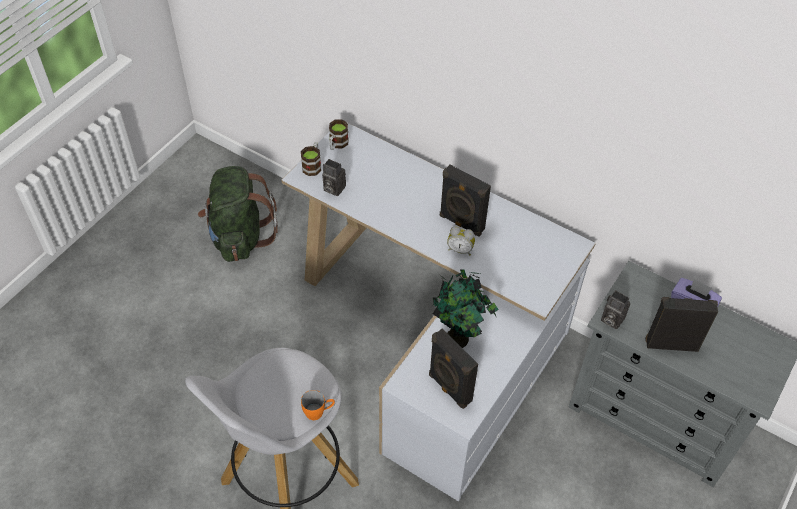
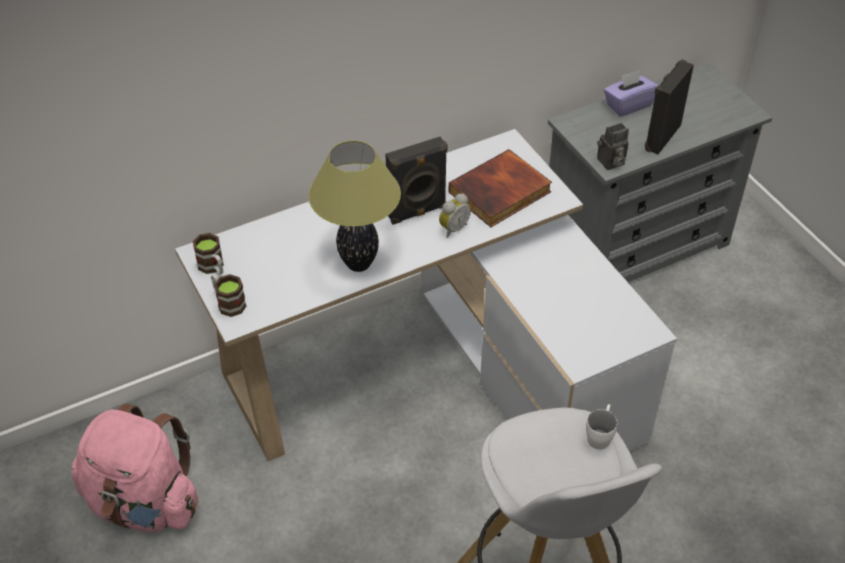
camera: 60 degrees left, 5 degrees down
(239, 236) = (144, 504): green backpack -> pink backpack
(318, 412) = (600, 435): orange mug -> white mug
(333, 188) = (280, 298): camera -> none
(389, 213) = (358, 264): none -> table lamp
(449, 388) = (606, 327): black speaker -> none
(459, 339) = (549, 293): potted plant -> none
(517, 262) = (500, 193): none -> book

